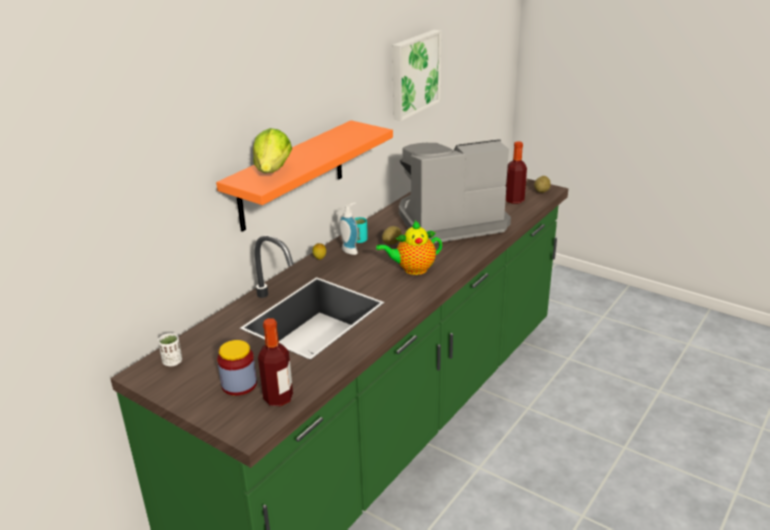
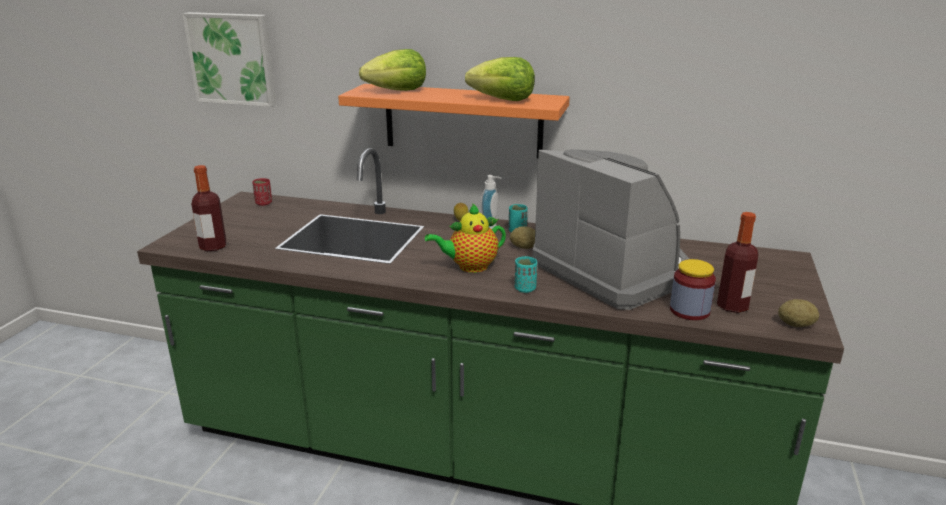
camera: 70 degrees right, 5 degrees down
(172, 362) = (264, 203): white cup -> red cup
(239, 384) = (233, 230): jar -> jar (689, 311)
(348, 140) = (503, 100): none -> lettuce
(412, 269) = (470, 267): teapot -> teapot turned 75 degrees counterclockwise
(413, 74) = (718, 79): picture -> picture (233, 58)
(460, 255) = (525, 289): none -> turquoise cup

